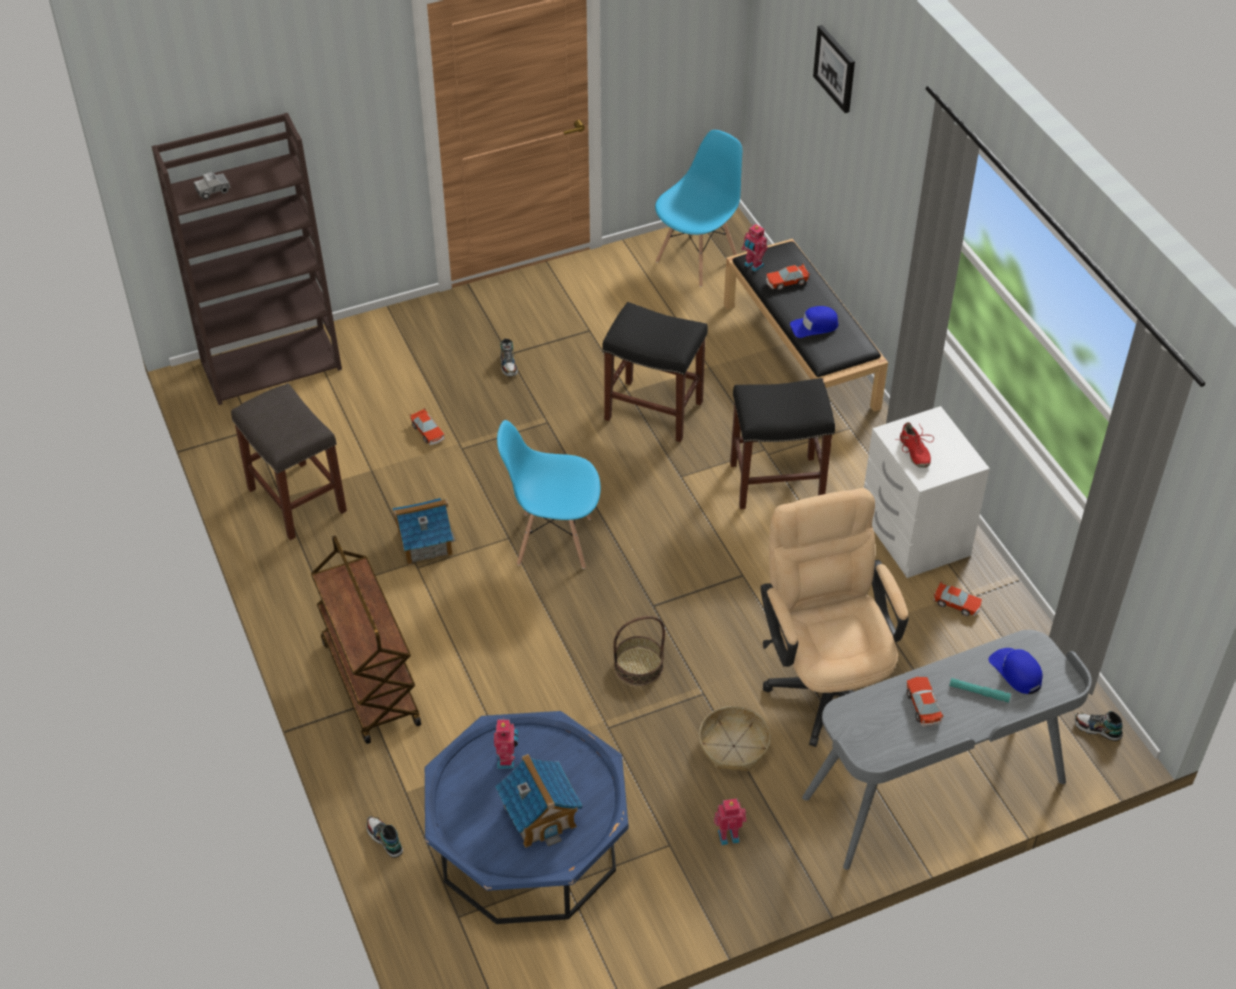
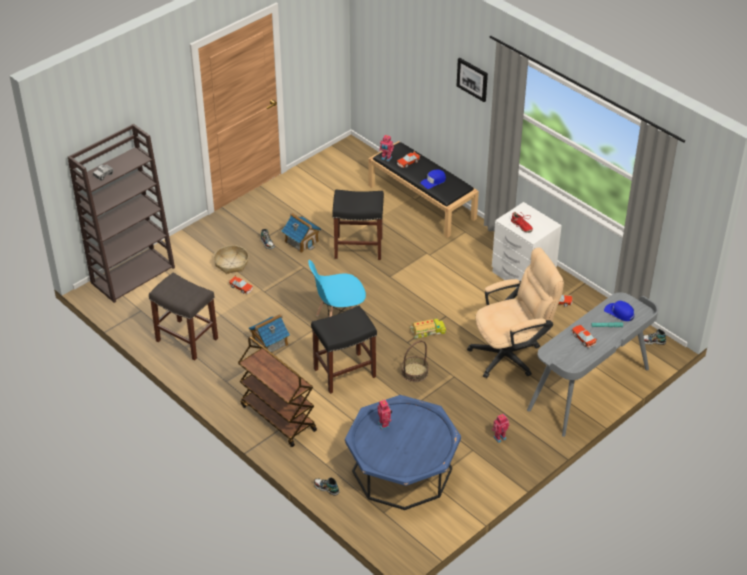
camera: 20 degrees left, 5 degrees down
(540, 815) = (414, 445): toy house -> toy house (301, 241)
(697, 259) = (342, 166): blue chair -> none
(698, 596) = (428, 332): none -> toy truck
(734, 746) = (481, 396): basket -> basket (231, 263)
(778, 481) = (441, 266): black stool -> black stool (345, 372)
(825, 680) = (512, 354): beige office chair -> beige office chair turned 105 degrees clockwise
(835, 68) = (418, 40): picture -> picture (472, 79)

